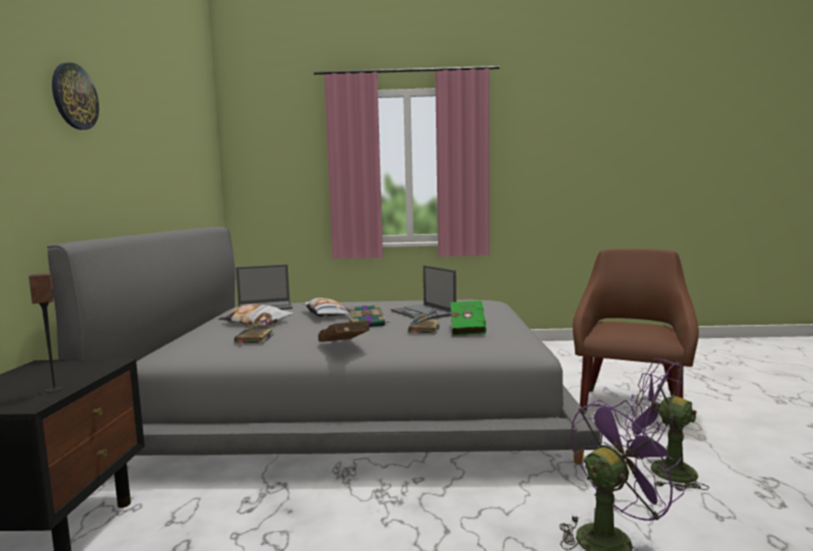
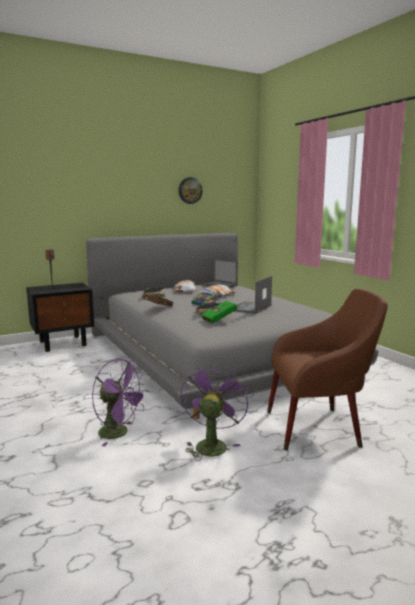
camera: 60 degrees right, 5 degrees up
(74, 97) = (119, 172): wall clock -> wall clock (190, 190)

